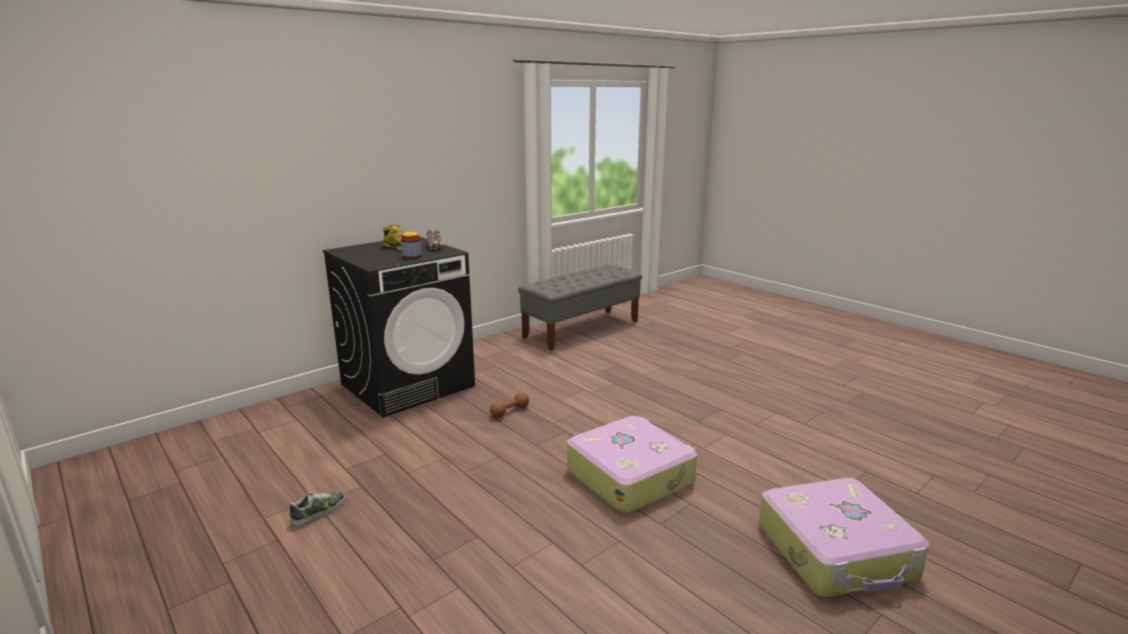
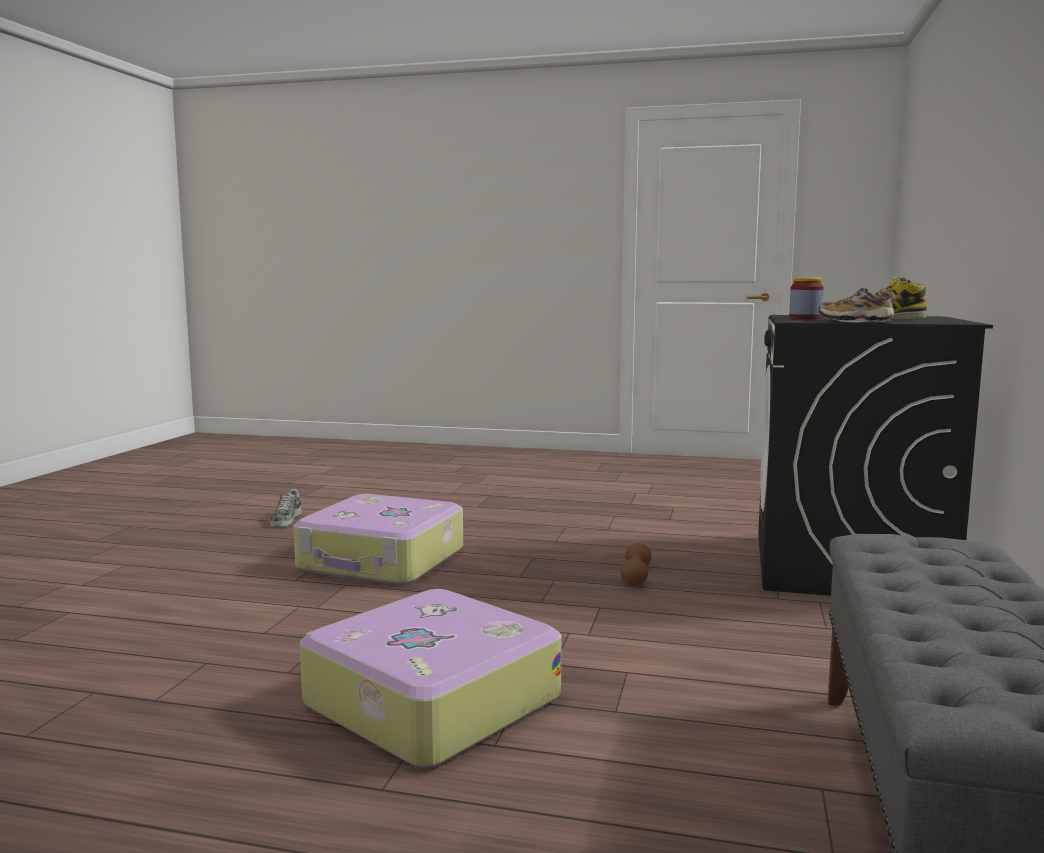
camera: 145 degrees right, 10 degrees down
(319, 512) = (622, 491): shoe -> shoe (286, 520)
(837, 552) = (118, 561): suitcase -> suitcase (429, 701)

